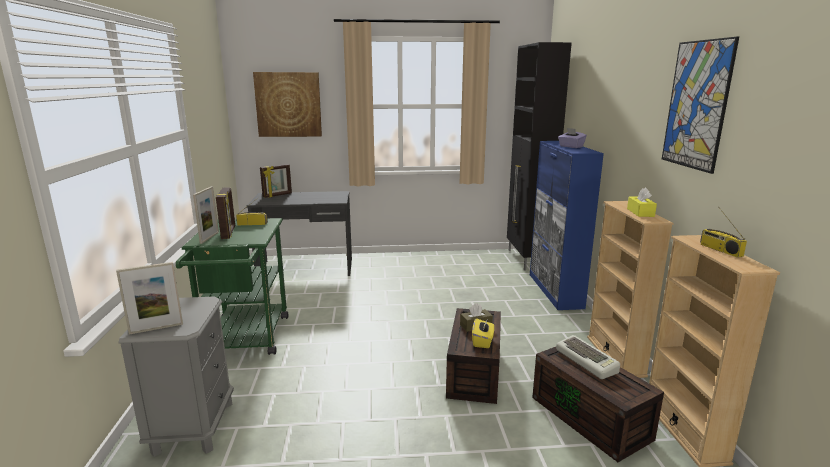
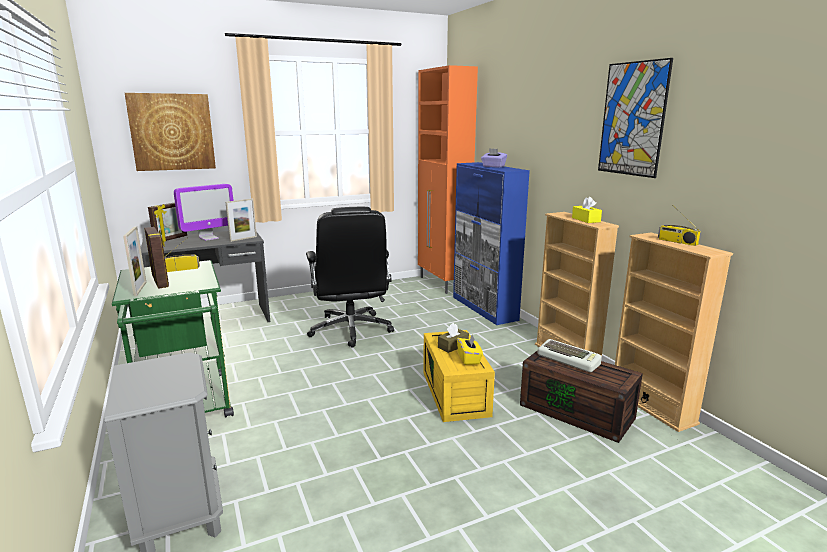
camera: 20 degrees left, 0 degrees up
(156, 328) = (146, 397): picture frame -> picture frame (243, 239)
(306, 197) = (209, 238): none -> monitor
(413, 293) = (351, 330): none -> black office chair
(475, 373) = (457, 393): brown storage box -> yellow storage box
(527, 260) = (442, 284): black cabinet -> orange cabinet

